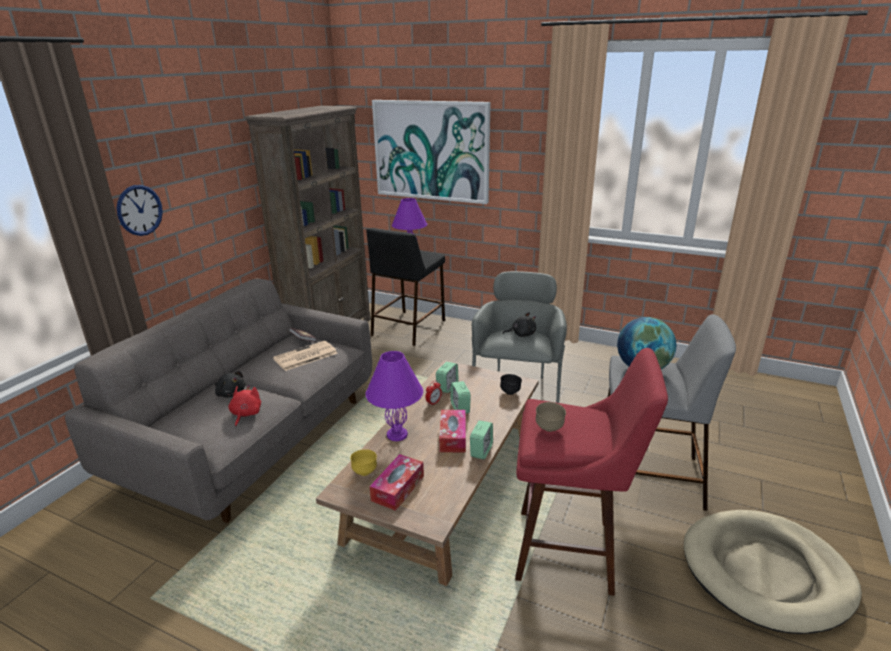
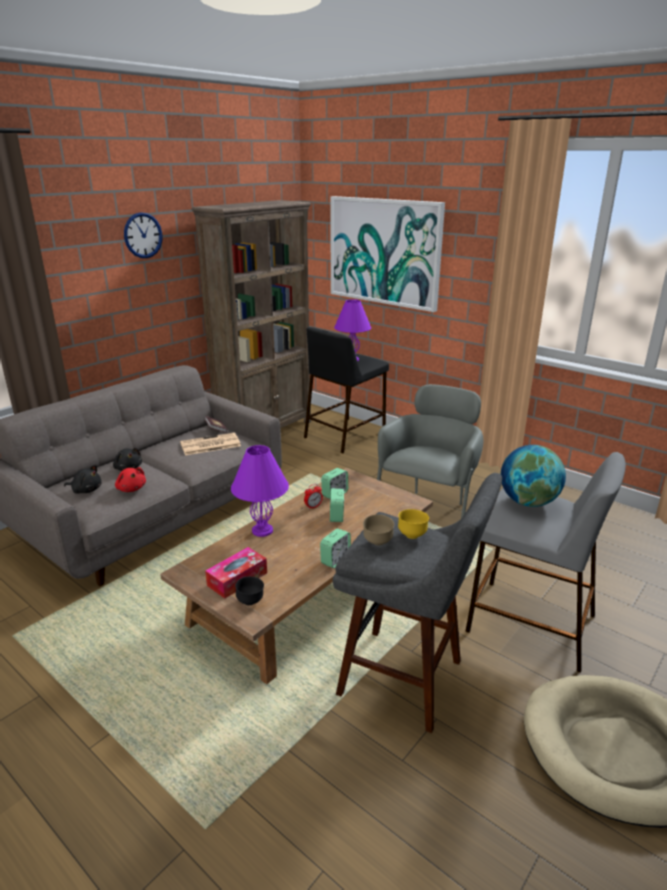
camera: 15 degrees right, 0 degrees up
(139, 210) = (76, 289): wall clock -> wall clock (143, 235)
(245, 414) = (131, 488): red plush toy -> red plush toy turned 120 degrees clockwise
(365, 472) = (215, 559): yellow bowl -> yellow bowl (412, 535)
(453, 437) = (314, 542): tissue box -> none
(510, 392) = (396, 509): black bowl -> black bowl (250, 602)
(521, 334) = (431, 452): black plush toy -> black plush toy (86, 490)
(571, 551) = (407, 680): red stool -> grey stool

